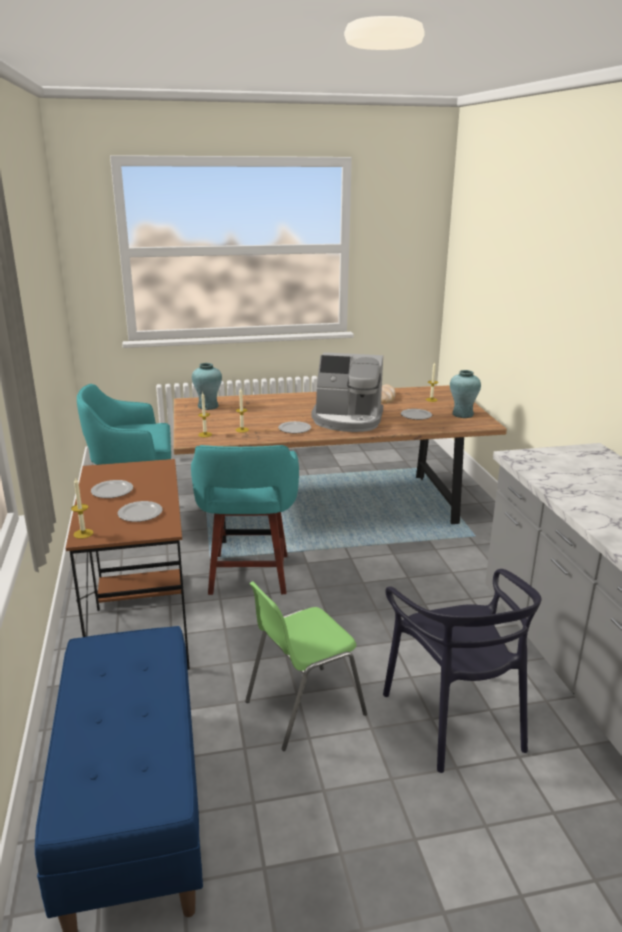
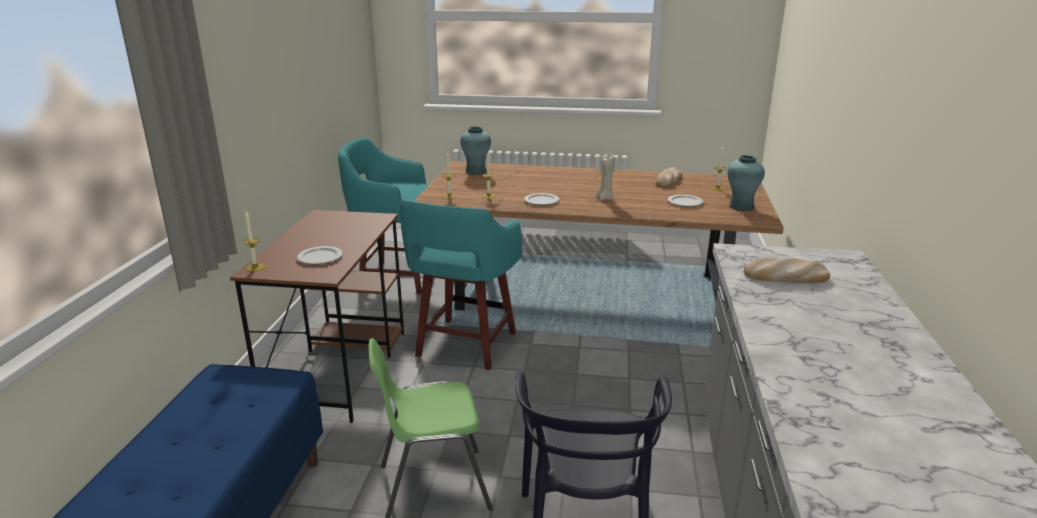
camera: 20 degrees right, 0 degrees up
(111, 491) = (314, 234): plate -> none
(347, 420) = (605, 198): coffee machine -> beige candle
(567, 472) = (785, 276): none -> bread

